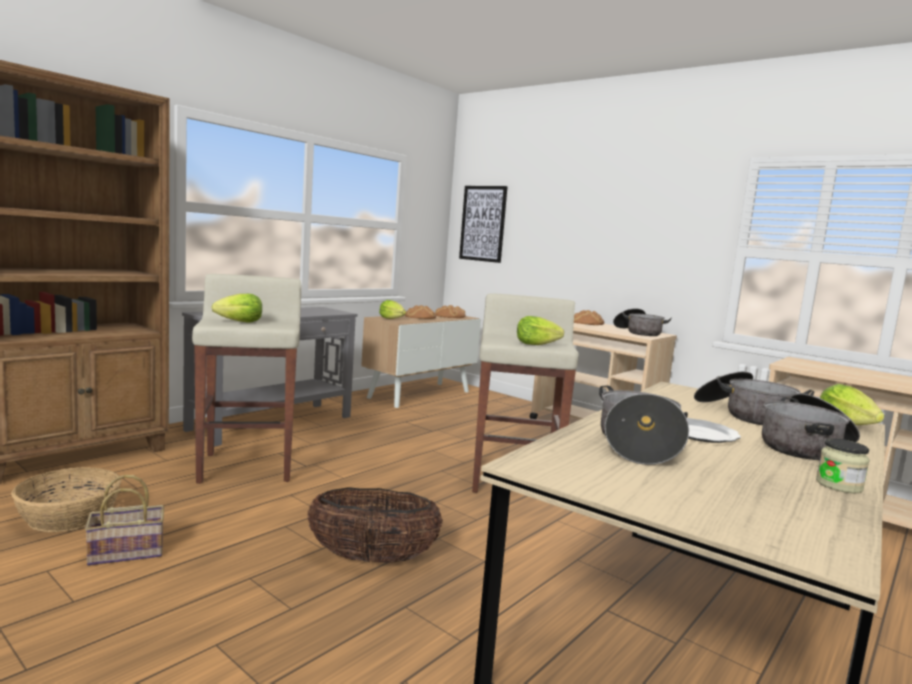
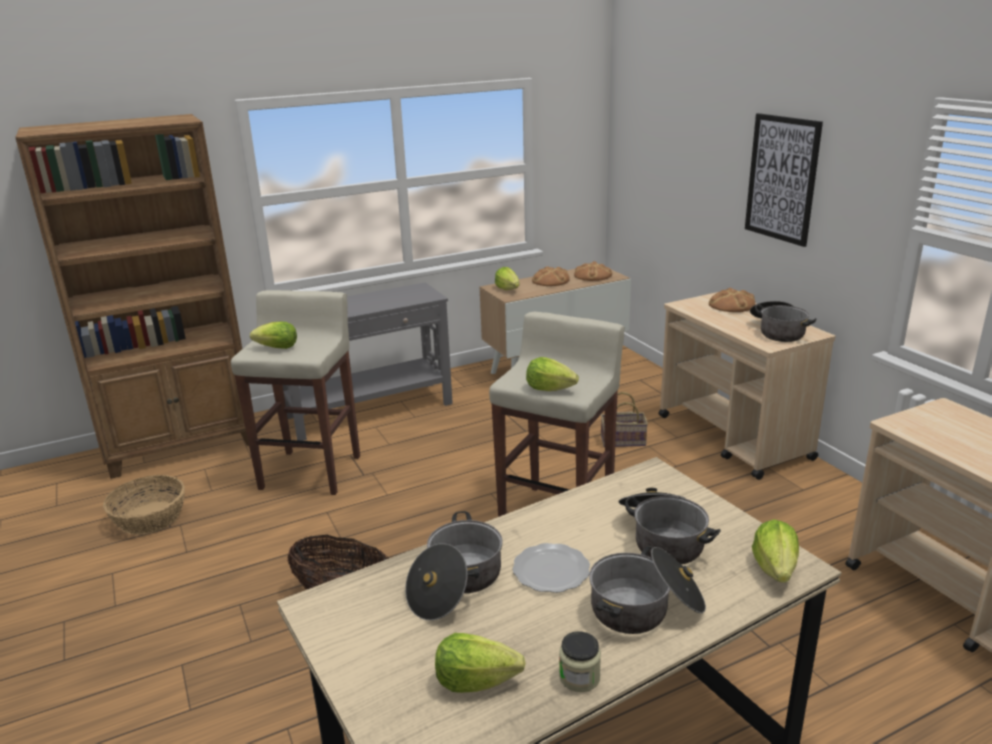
camera: 25 degrees right, 15 degrees up
(128, 552) = (171, 562): basket -> basket (624, 440)
(483, 223) = (639, 153): picture -> picture (782, 179)
(766, 496) = (475, 681): none -> lettuce

